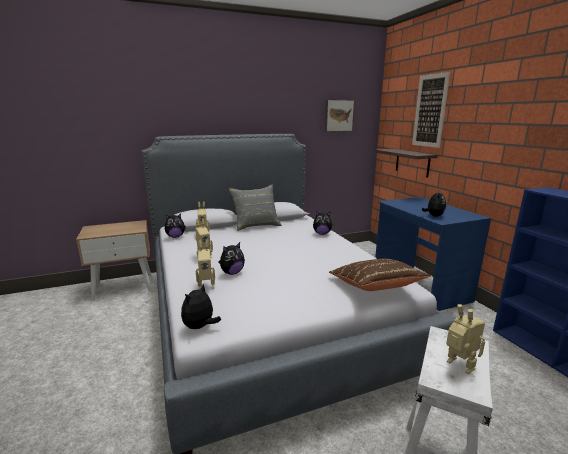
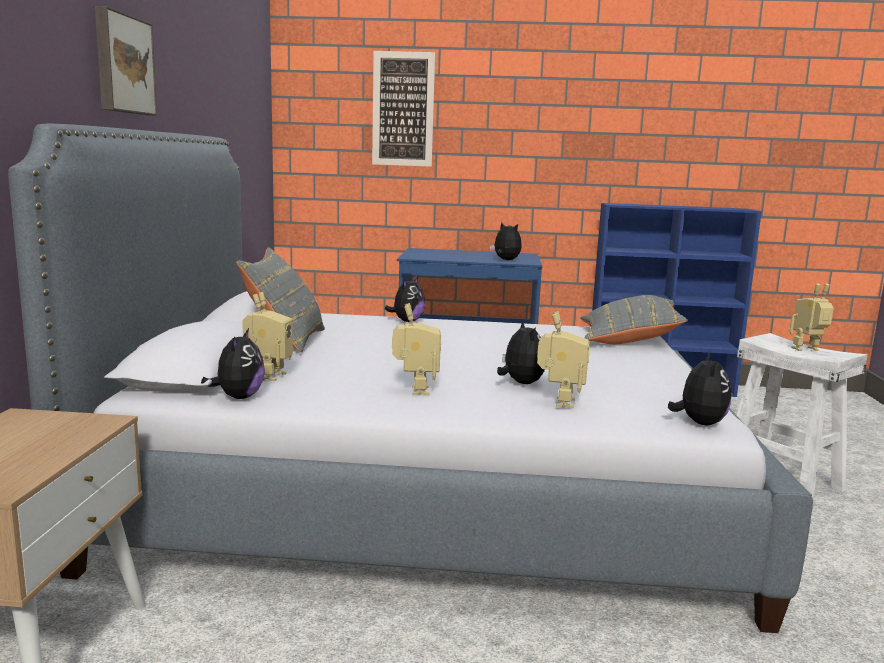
camera: 65 degrees left, 5 degrees down
(200, 327) = (699, 423): plush toy -> plush toy turned 135 degrees counterclockwise
(338, 115) = (243, 106): picture -> picture (122, 64)
(375, 287) = (628, 340): brown pillow -> grey pillow
(412, 162) = (375, 194): shelf -> none

